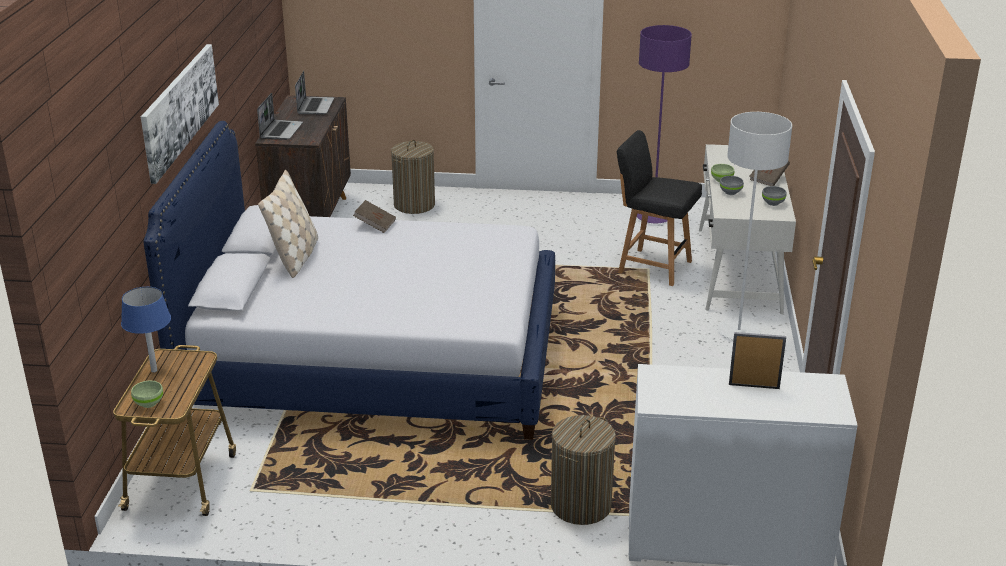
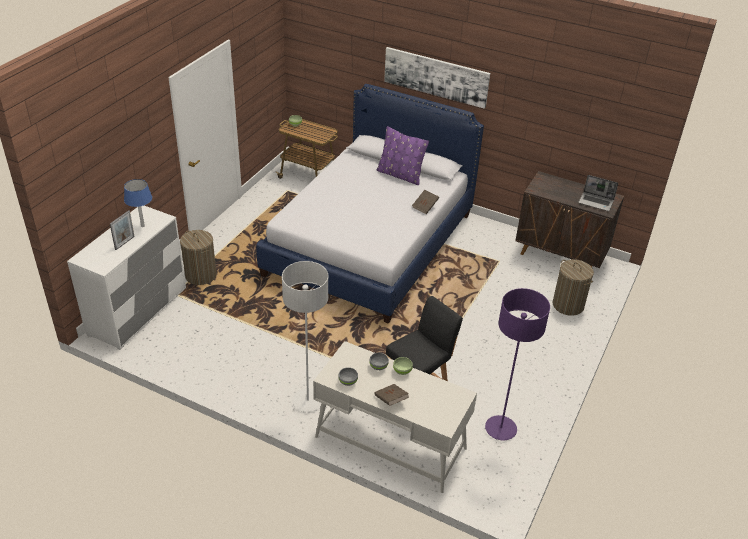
camera: 110 degrees right, 10 degrees up
(154, 371) = (320, 128): blue table lamp -> blue table lamp (142, 226)
(281, 130) = (555, 182): laptop -> none
(295, 257) = (400, 175): beige pillow -> purple pillow

